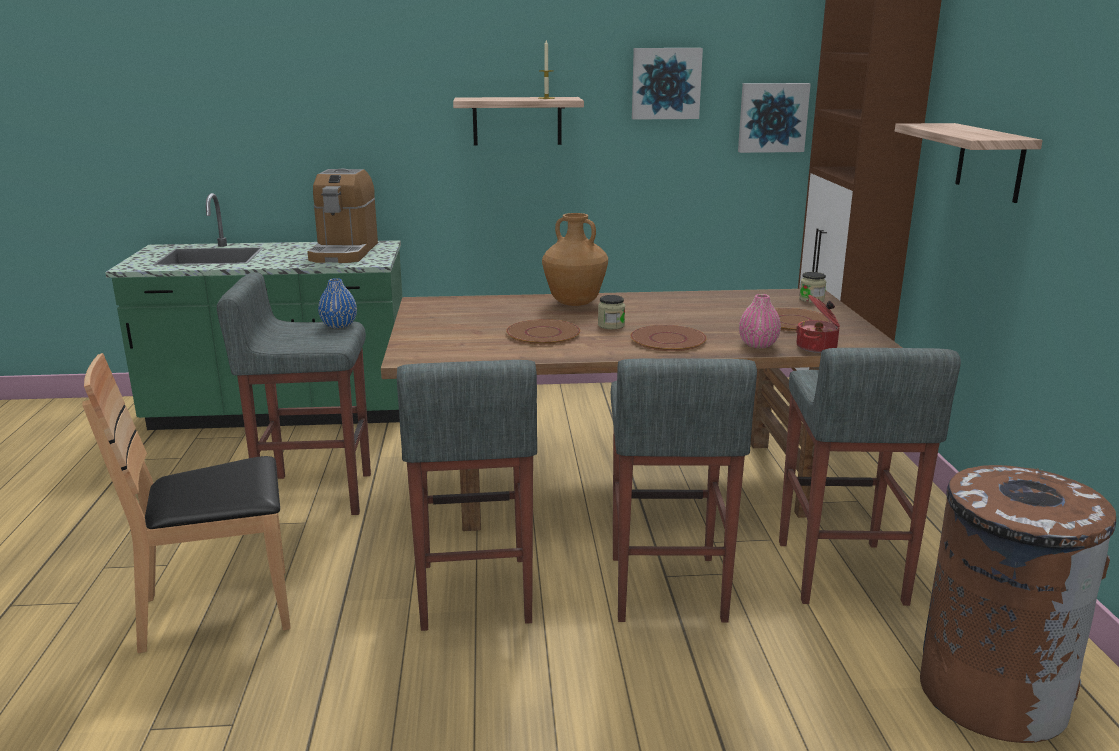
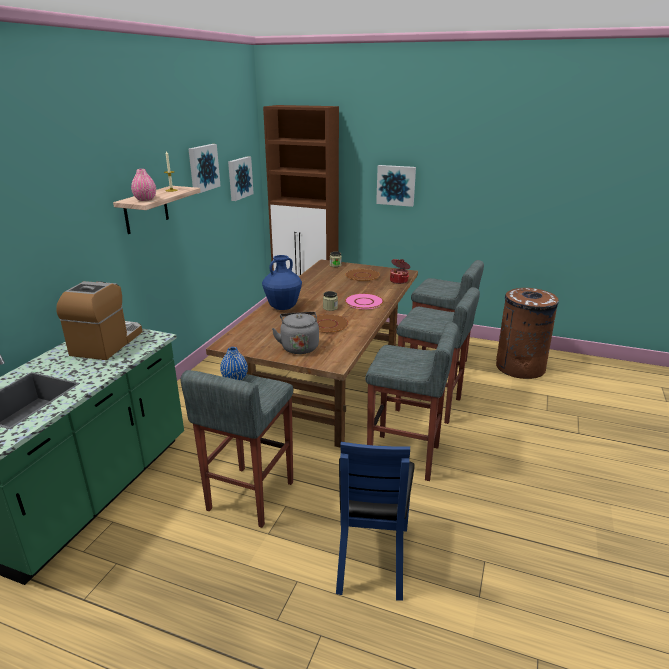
camera: 65 degrees left, 5 degrees up
(219, 610) = (371, 557): brown chair -> blue chair
(344, 252) = (107, 343): coffee machine -> coffee machine turned 105 degrees counterclockwise
(447, 332) = (299, 347): none -> grey kettle
(574, 303) = (282, 308): brown vase -> blue vase
(667, 340) = (363, 302): brown plate -> pink plate
(758, 345) = (386, 289): pink vase -> pink vase (145, 199)
(990, 162) = (396, 185): shelf -> picture

